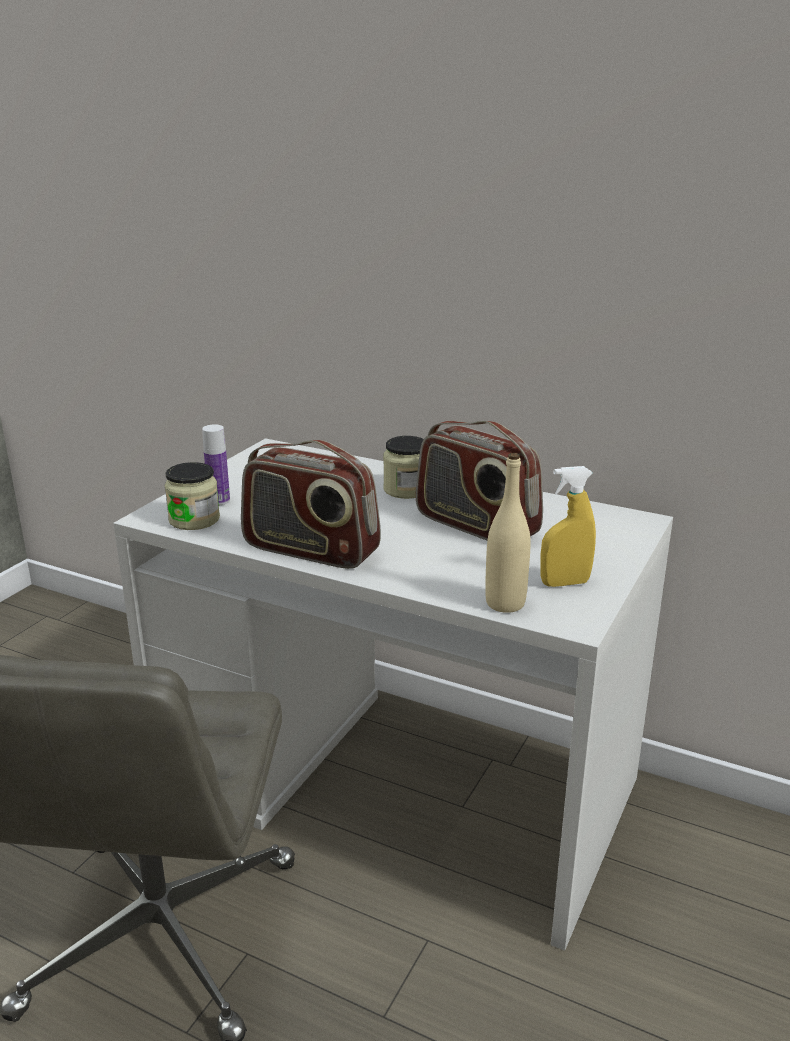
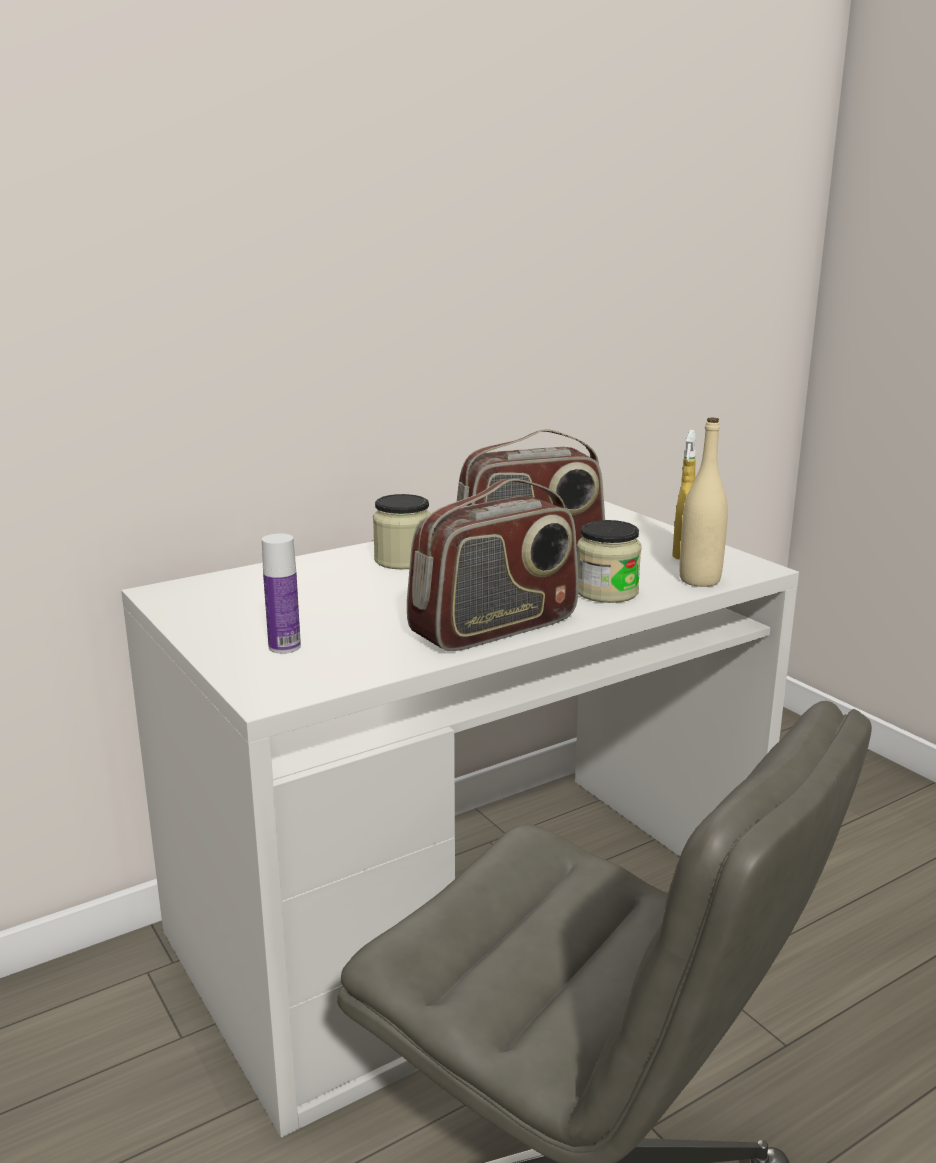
camera: 60 degrees left, 5 degrees down
(194, 520) = (321, 670): jar -> jar (607, 592)

